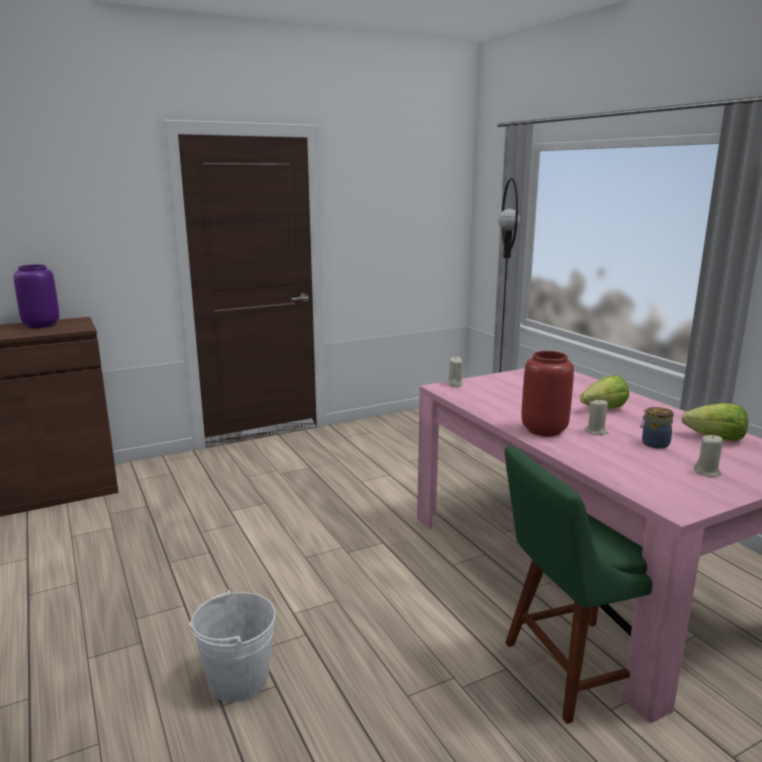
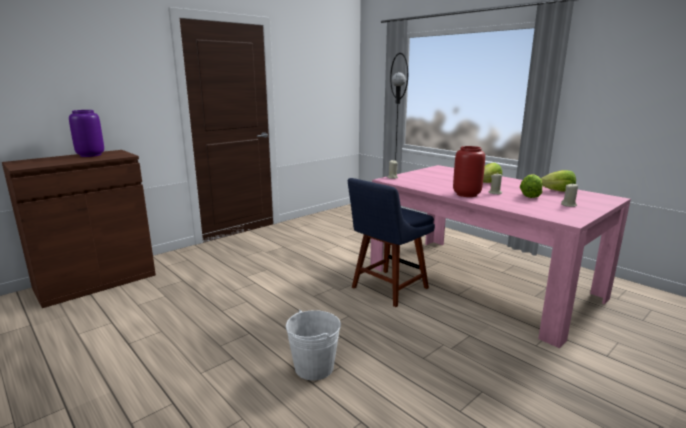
camera: 15 degrees left, 0 degrees up
(421, 561) = (387, 289): none -> blue chair
(573, 669) = (505, 329): green chair -> none
(654, 443) = (530, 195): jar -> lettuce

